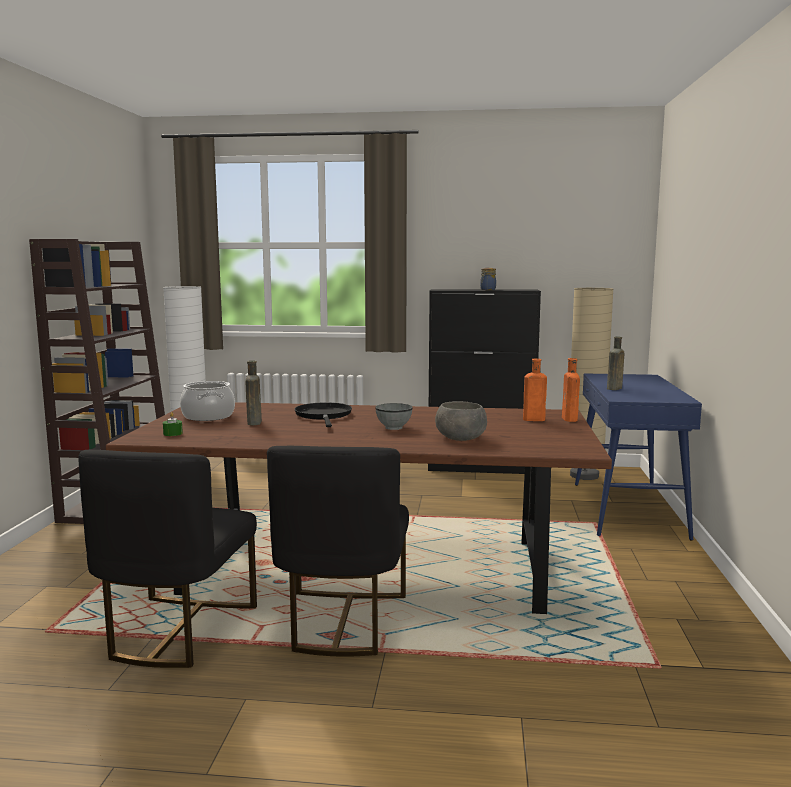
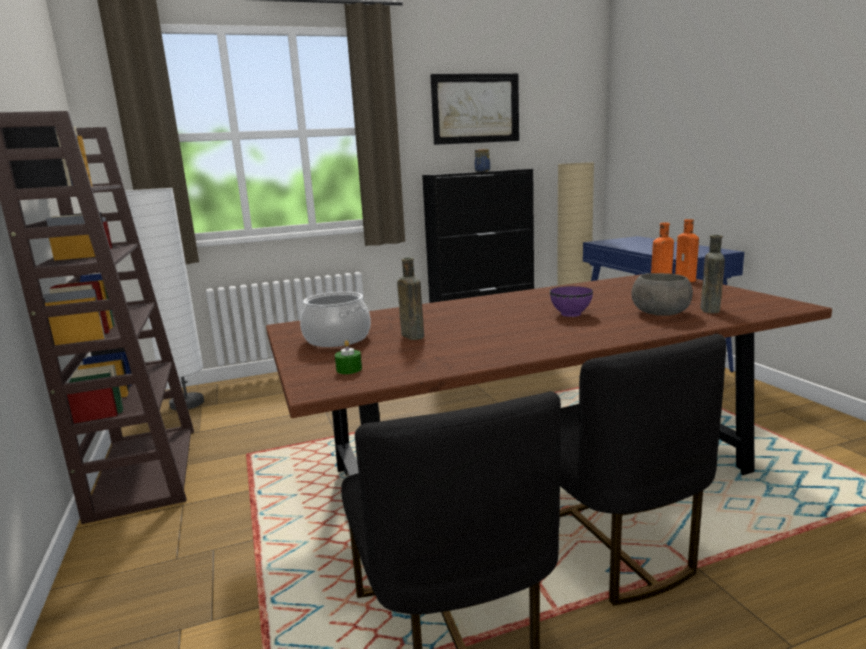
camera: 25 degrees left, 5 degrees up
(324, 416) = (466, 315): black frying pan -> none
(394, 428) = (571, 314): grey bowl -> purple bowl
(494, 227) = (475, 109): none -> picture
(614, 388) = (648, 250): brown bottle -> brown bottle (710, 310)

